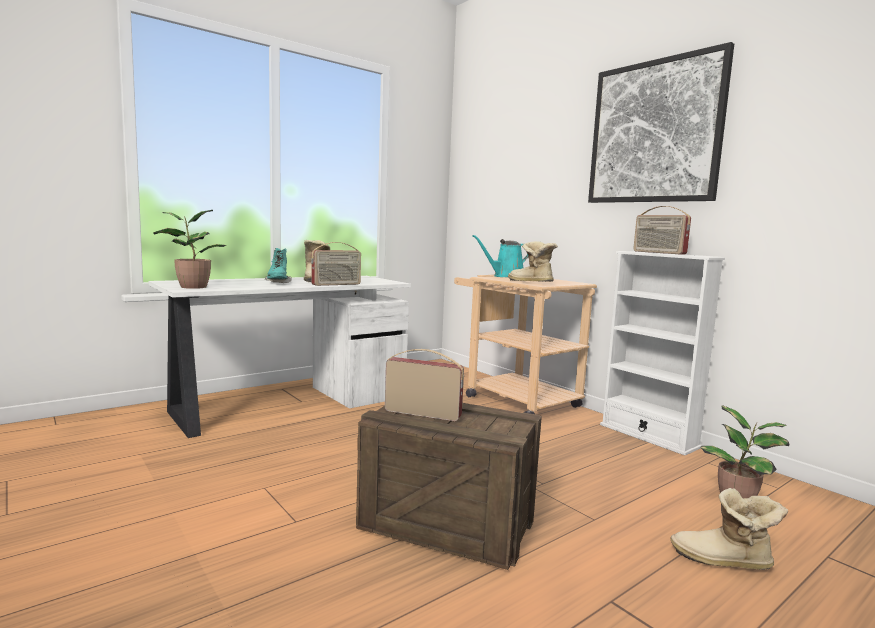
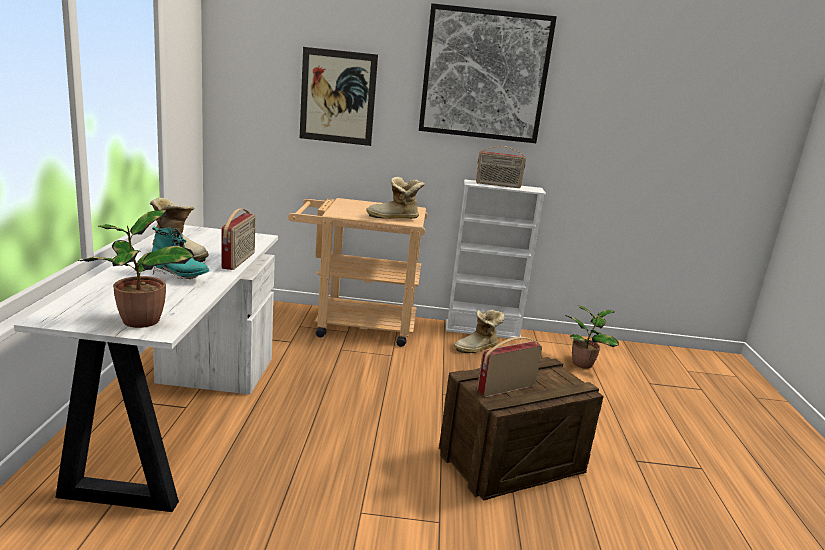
camera: 50 degrees left, 10 degrees up
(506, 276) = (346, 208): turquoise watering can -> none
(528, 181) = (338, 97): none -> picture
(724, 562) = (631, 409): boot -> boot (478, 348)

